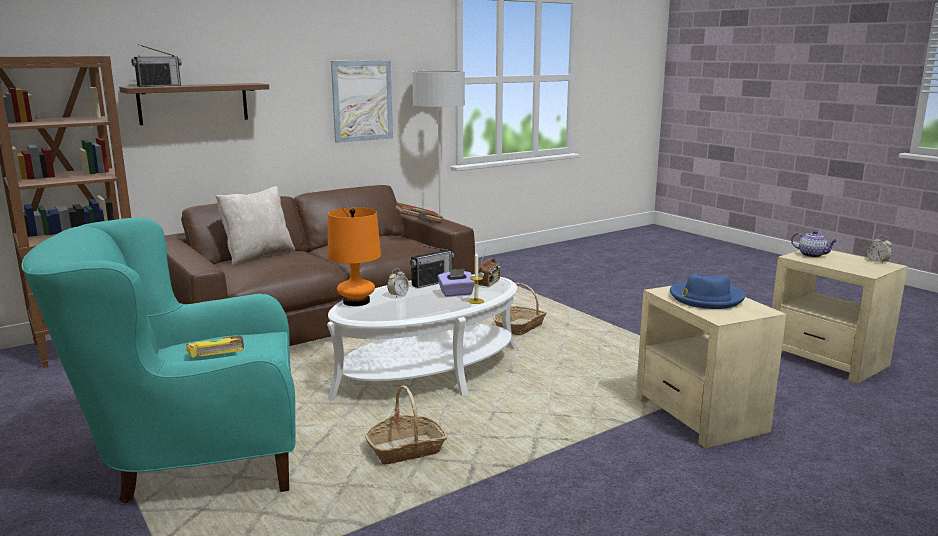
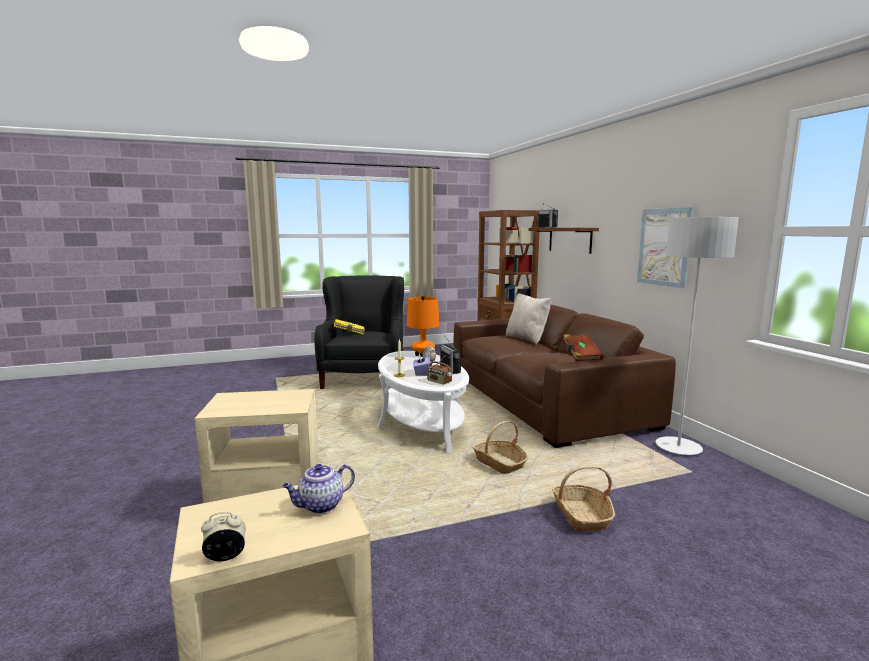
camera: 105 degrees right, 5 degrees down
(191, 459) = (365, 377): turquoise armchair -> black armchair
(406, 450) = (330, 409): basket -> basket (581, 515)
(705, 298) = (267, 401): blue hat -> none

